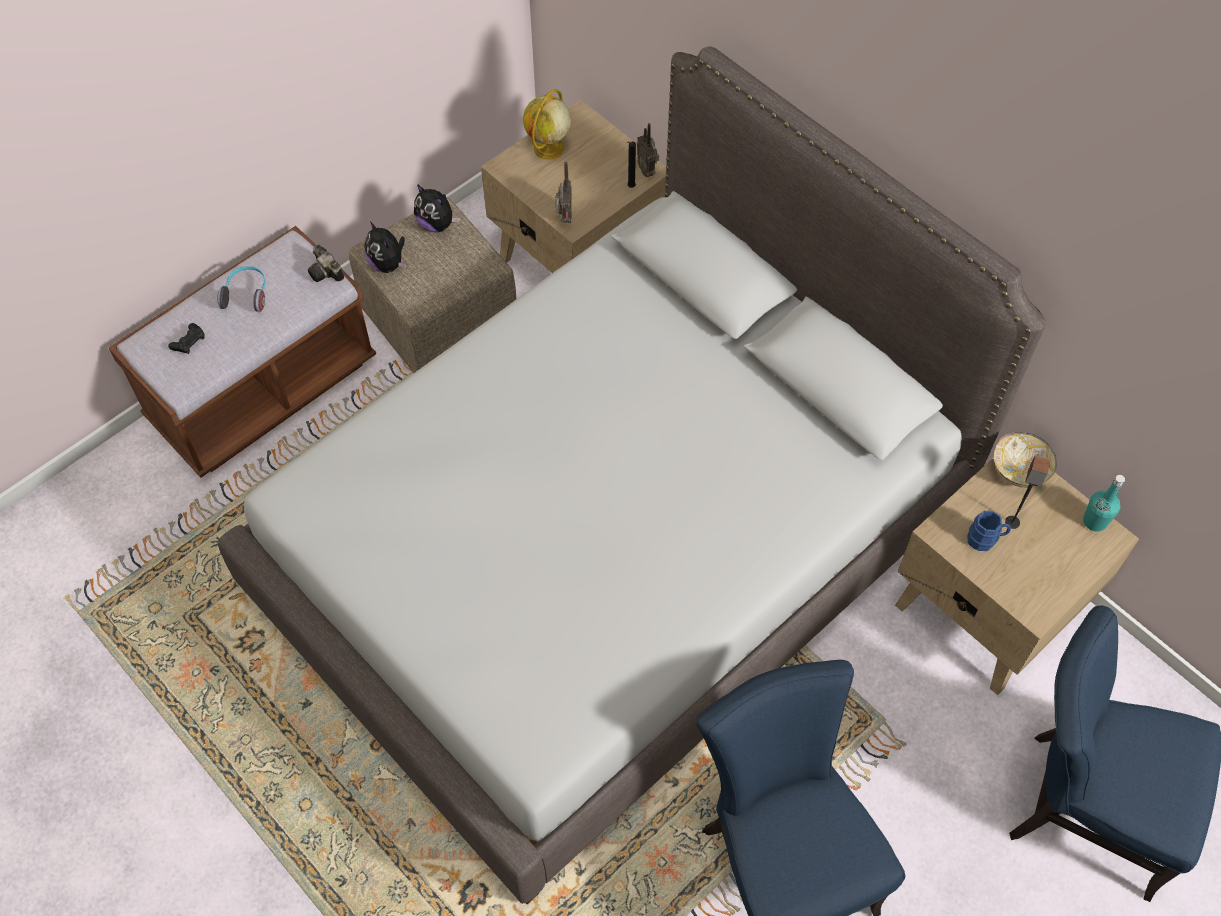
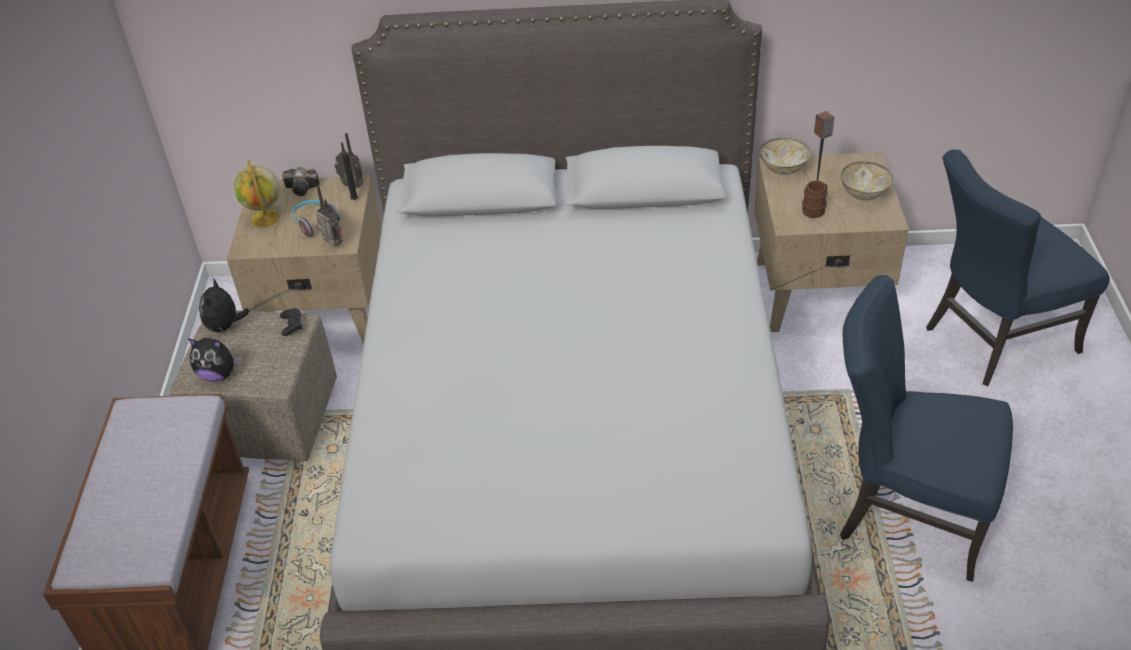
camera: 45 degrees left, 15 degrees down
(188, 342) = (122, 528): black game controller -> black game controller (292, 325)
(247, 295) = (134, 462): headphones -> headphones (314, 222)
(326, 273) = (185, 402): camera -> camera (303, 188)
(437, 224) = (225, 326): plush toy -> plush toy turned 105 degrees clockwise
(985, 539) = (815, 209): blue mug -> brown mug
(1054, 564) = (864, 193): none -> bowl
(1094, 521) = (851, 161): turquoise bottle -> none

